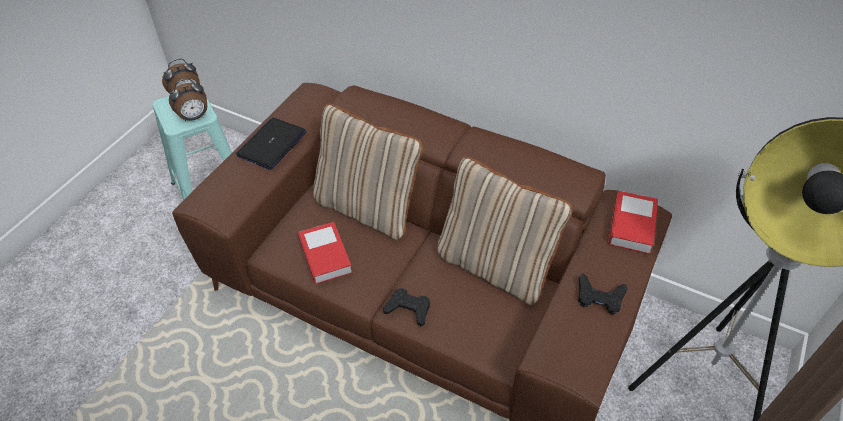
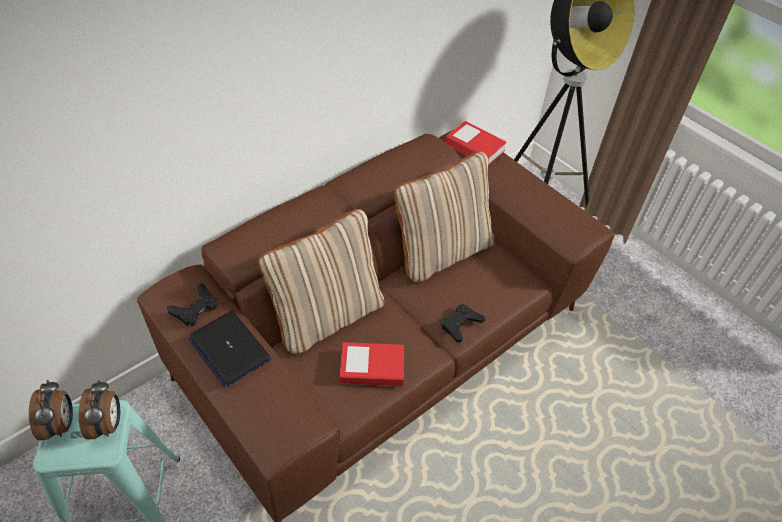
camera: 70 degrees left, 0 degrees up
(599, 297) = (532, 191): black game controller -> black game controller (195, 308)

